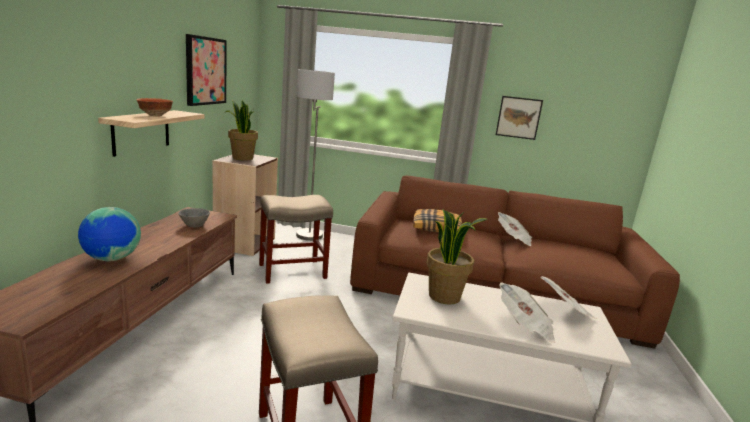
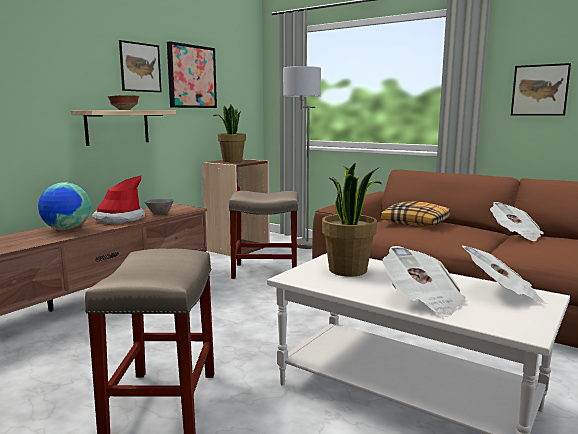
camera: 25 degrees right, 5 degrees down
(158, 237) = (119, 219): none -> hat
(162, 63) = (140, 67): none -> picture

